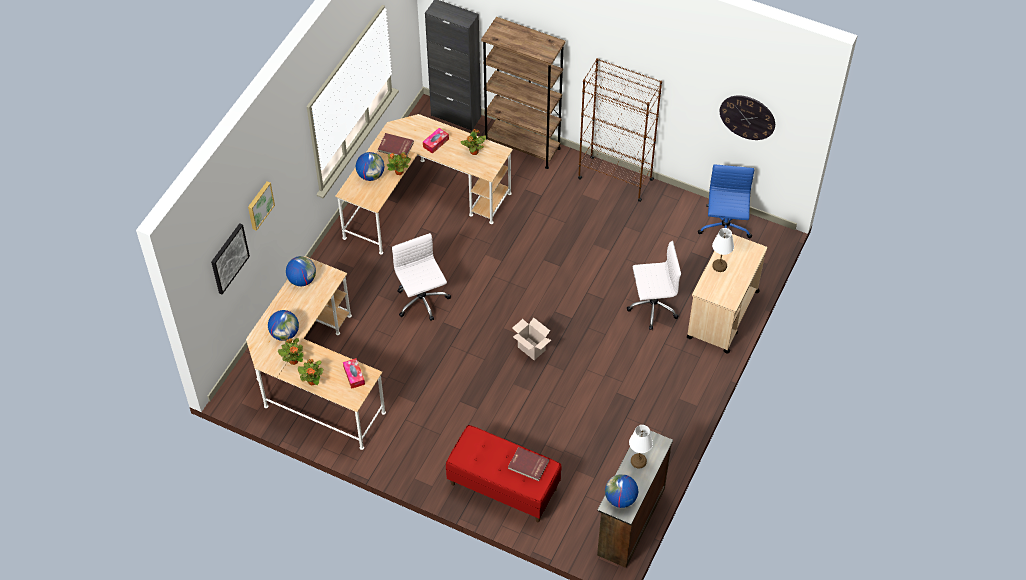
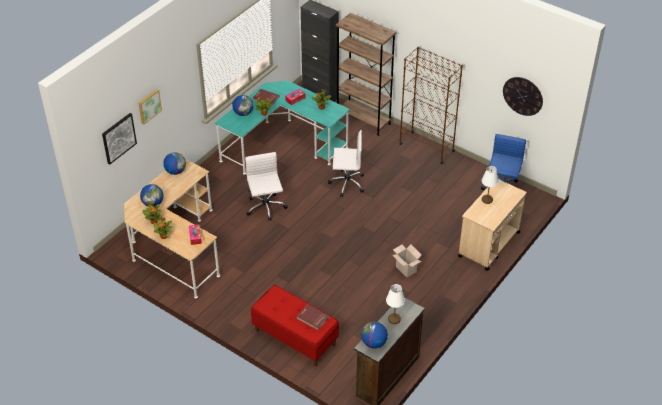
camera: 10 degrees right, 10 degrees down
(421, 200) = (282, 144): beige desk -> turquoise desk
(530, 349) = (338, 248): cardboard box -> cardboard box (405, 269)
(652, 307) = (436, 232): white office chair -> white office chair (346, 183)

